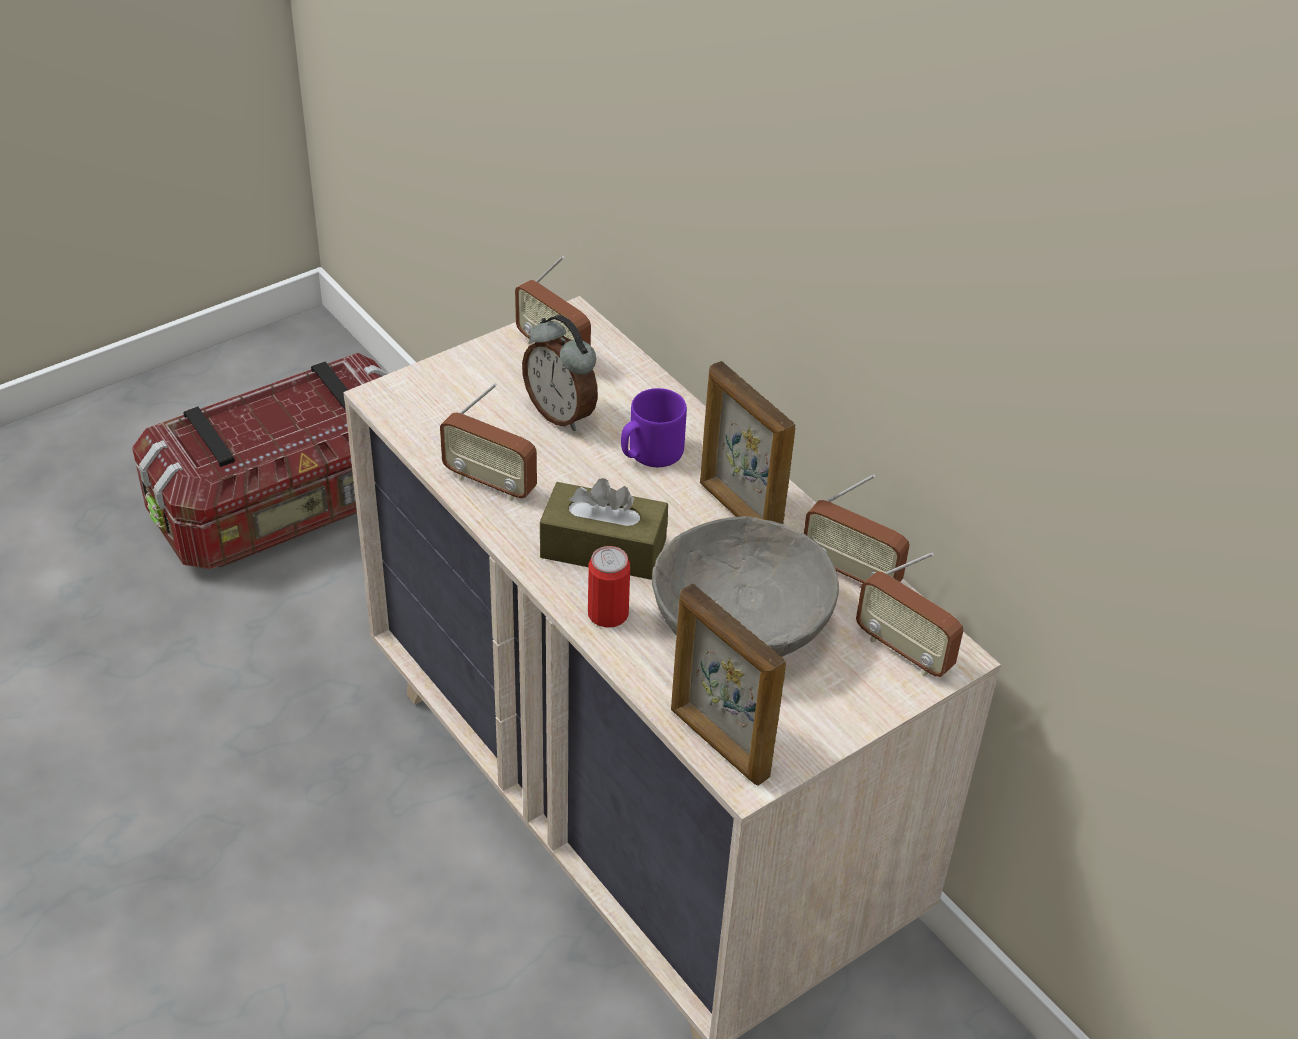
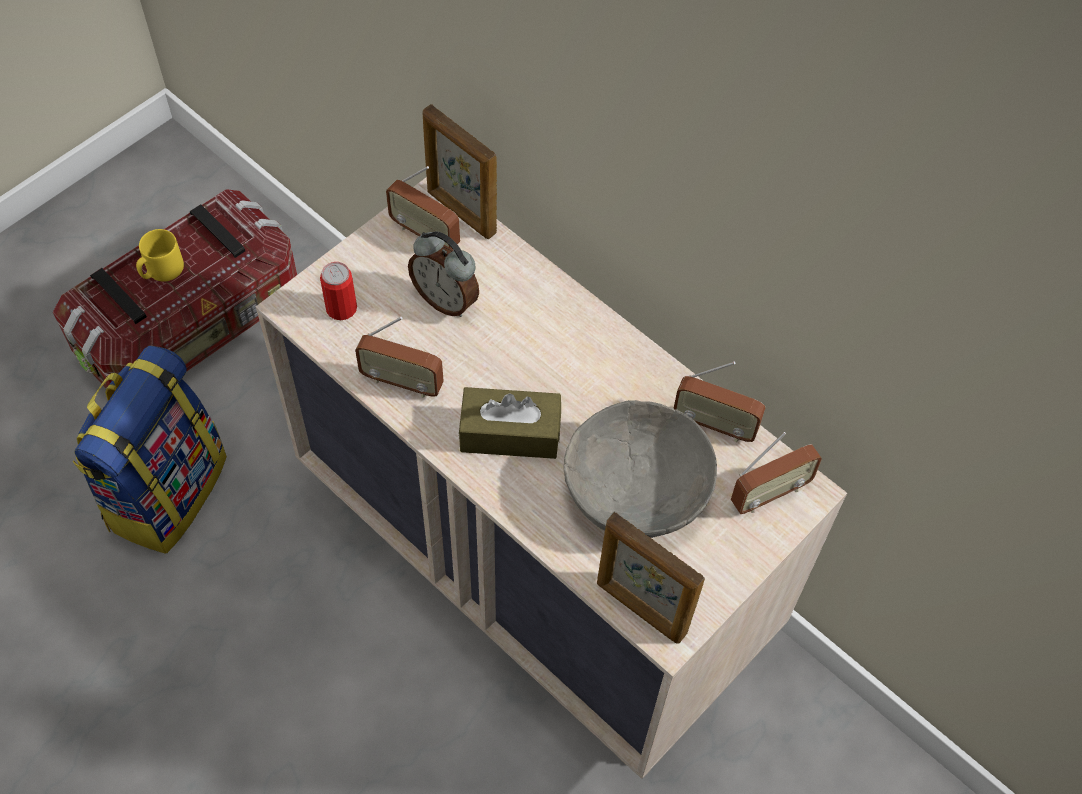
camera: 10 degrees left, 15 degrees up
(213, 668) = (166, 491): none -> backpack
(264, 421) = (161, 270): none -> yellow mug
(608, 614) = (527, 498): can -> can (341, 308)
(650, 453) = (528, 329): purple mug -> none
(738, 512) = (613, 378): picture frame -> picture frame (461, 213)
(903, 651) = (769, 494): radio -> radio turned 60 degrees counterclockwise

